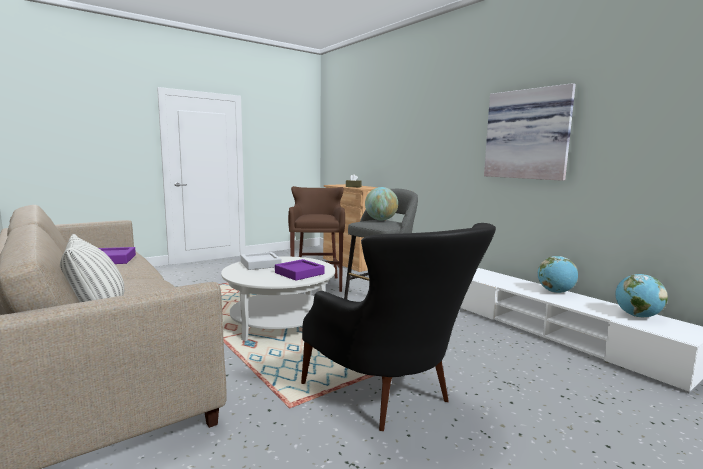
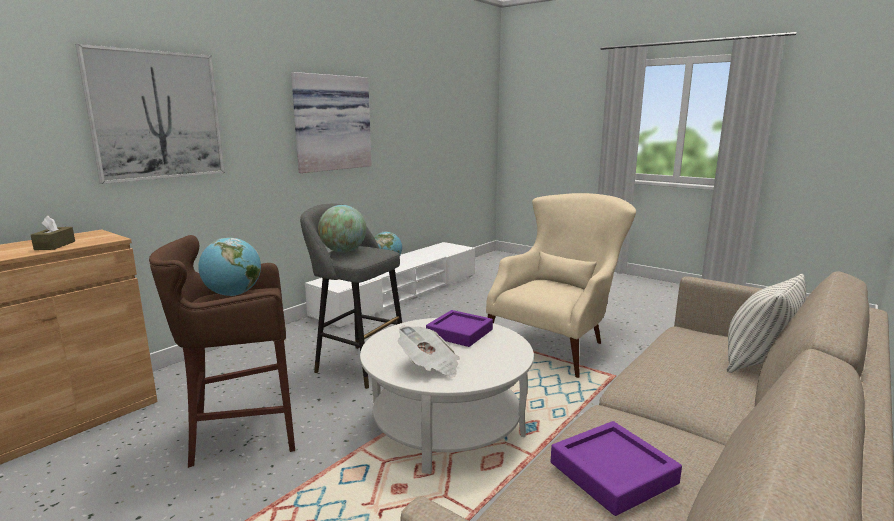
camera: 105 degrees left, 5 degrees up
(260, 264) = (430, 366): grey tray -> newspaper
(393, 398) = (558, 342): black armchair -> beige armchair
(415, 133) = (157, 116): none -> picture
(637, 316) = (432, 251): globe -> globe (233, 294)

